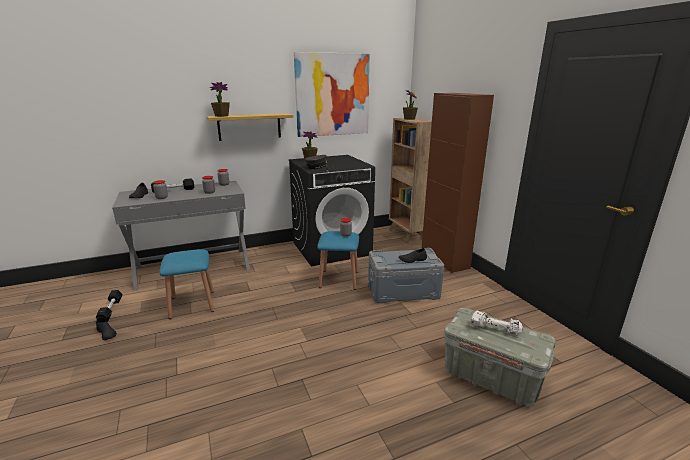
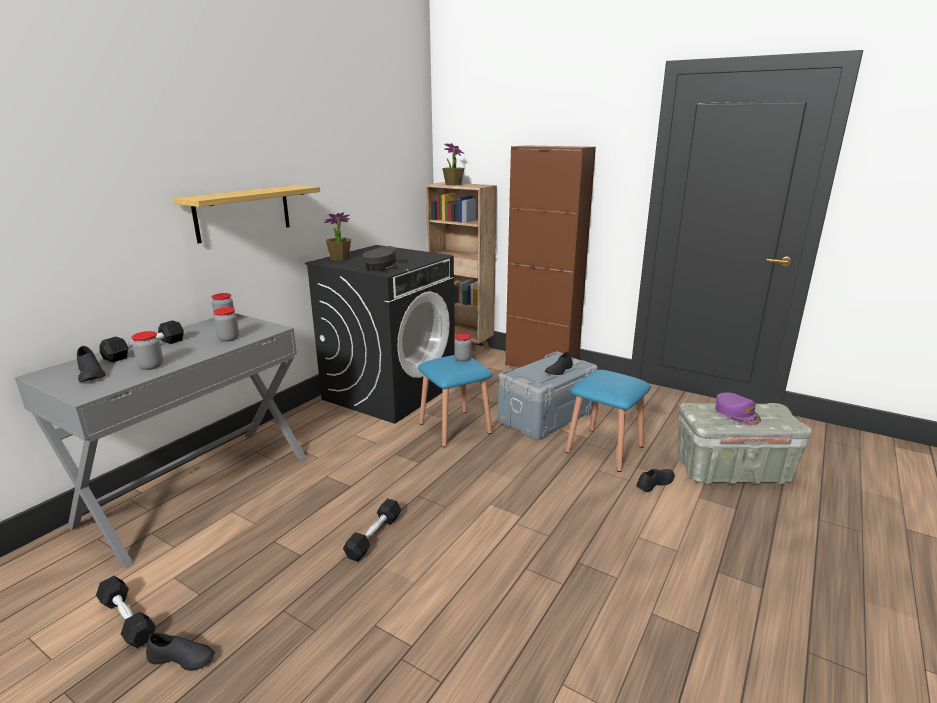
camera: 35 degrees left, 0 degrees up
(192, 304) = (283, 542): blue stool -> blue stool (604, 449)
(221, 116) = (209, 196): potted plant -> none
(228, 318) = (374, 536): none -> black dumbbell
(332, 95) = (350, 153): picture -> none
(416, 359) = (654, 483): none -> black shoe
(495, 329) = (737, 413): white dumbbell -> purple cap

